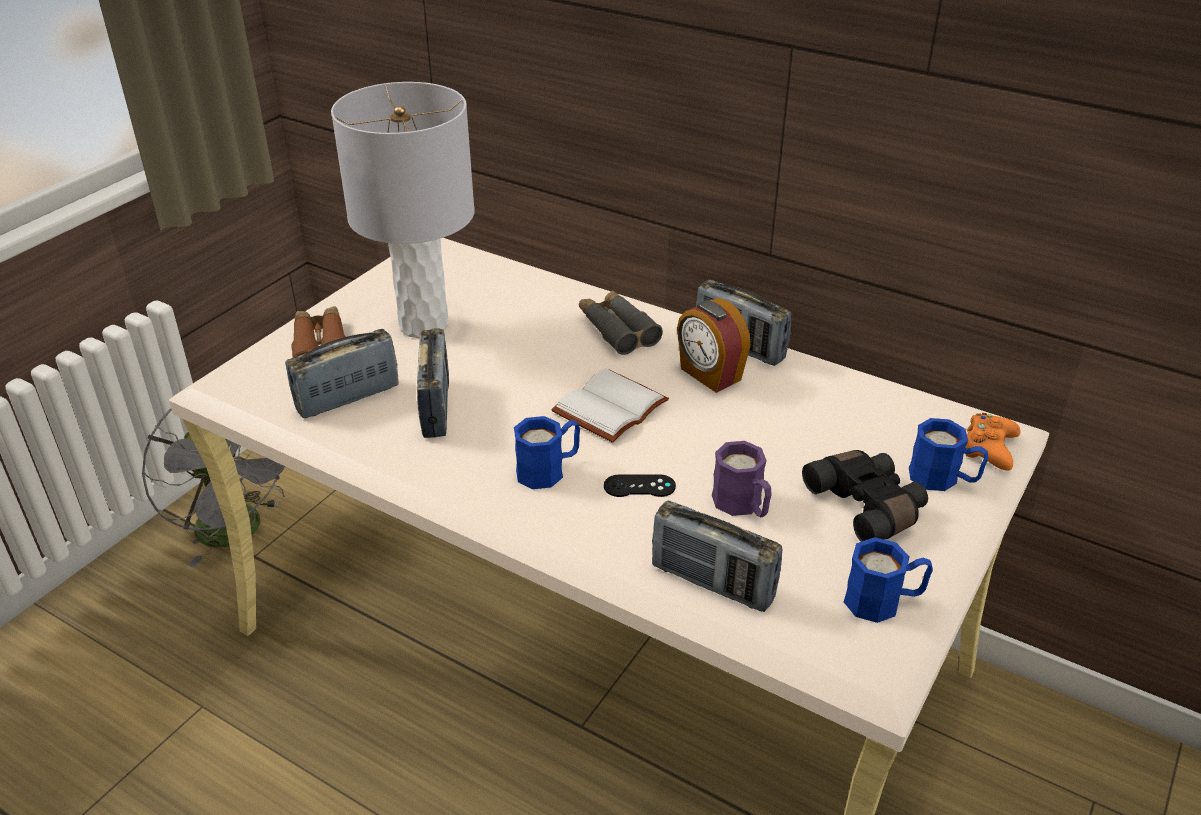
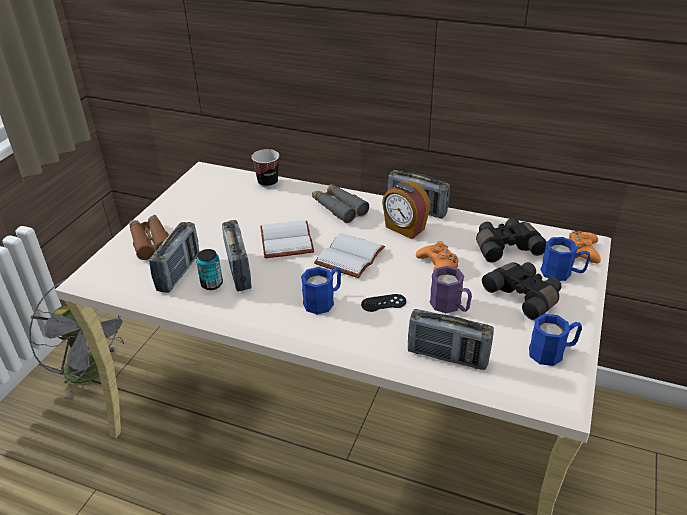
camera: 10 degrees left, 0 degrees up
(348, 398) = (179, 272): radio -> radio turned 150 degrees clockwise
(390, 422) = (212, 284): none -> can
(424, 326) = (215, 220): grey table lamp -> none
(520, 277) = (268, 182): none -> cup
(524, 371) = (288, 241): none -> white book
(744, 438) = (438, 265): none -> orange game controller
(864, 424) = (506, 247): none -> black binoculars

